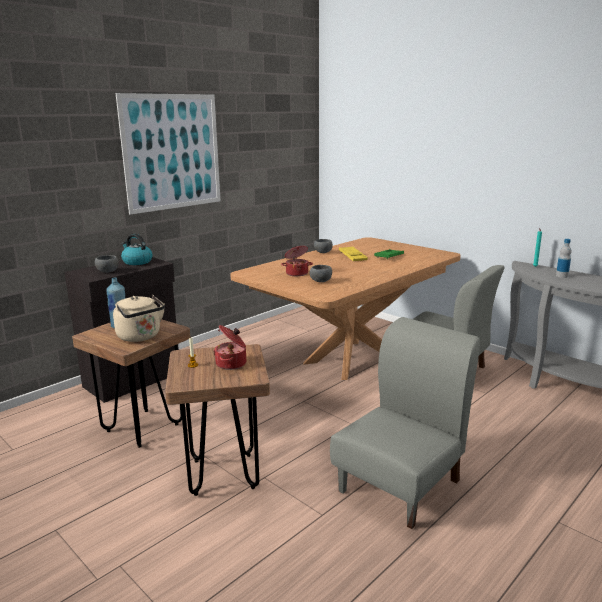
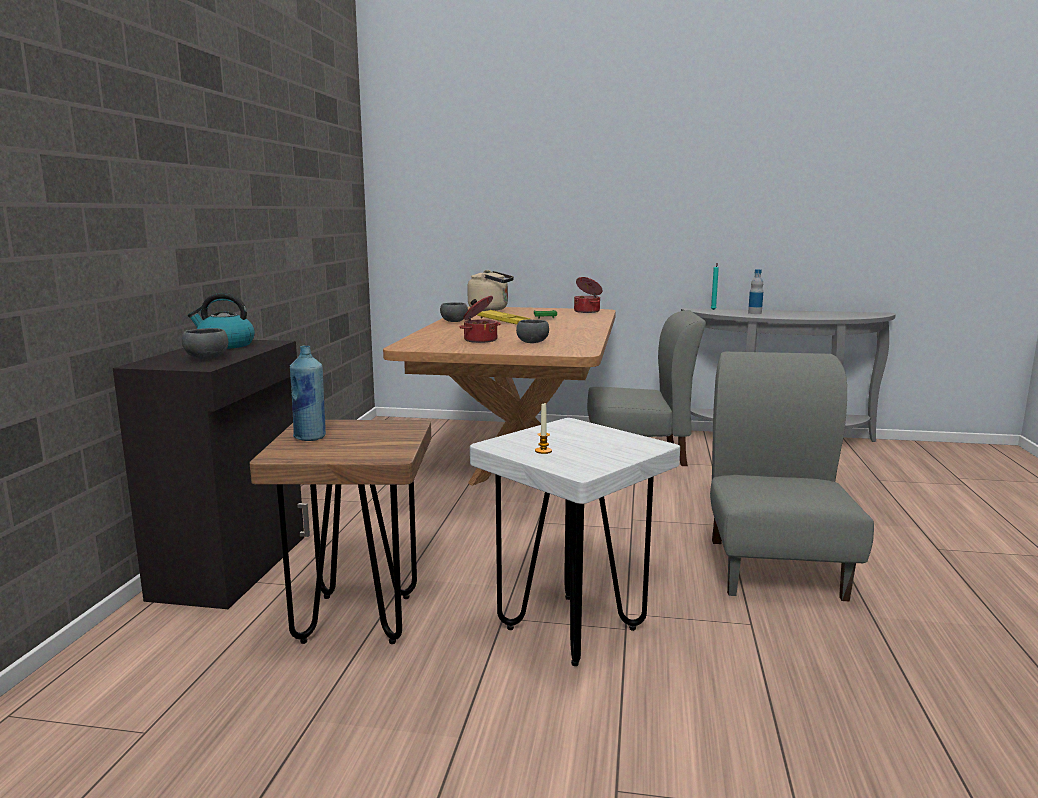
camera: 35 degrees left, 5 degrees down
(141, 337) = (381, 441): beige kettle -> beige kettle (491, 309)
(172, 152) = (230, 161): picture -> none
(224, 474) = (571, 628): brown stool -> white stool
(232, 364) = (590, 439): cooking pot -> cooking pot (587, 311)

